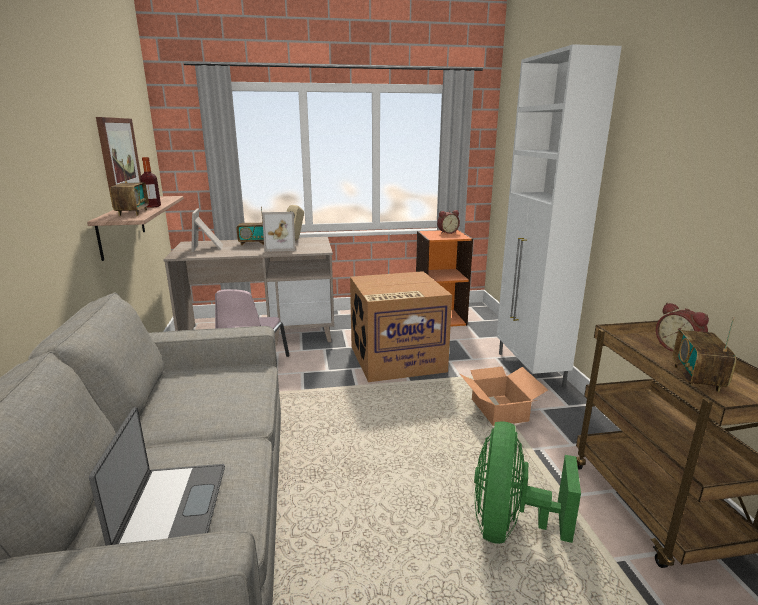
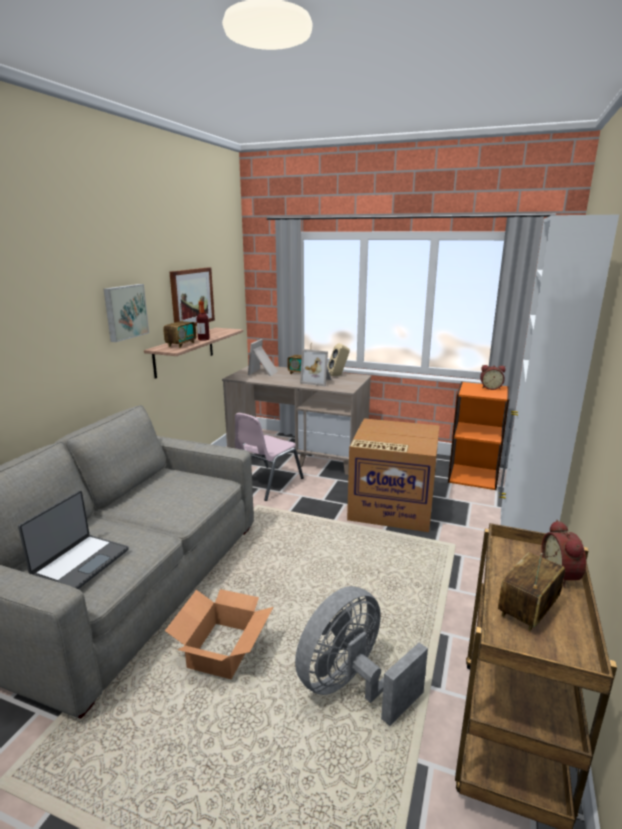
camera: 30 degrees right, 0 degrees up
(62, 166) = (125, 312): none -> picture
(499, 410) = (443, 585): cardboard box -> cardboard box (222, 651)
(510, 525) = (352, 686): green fan -> grey fan

